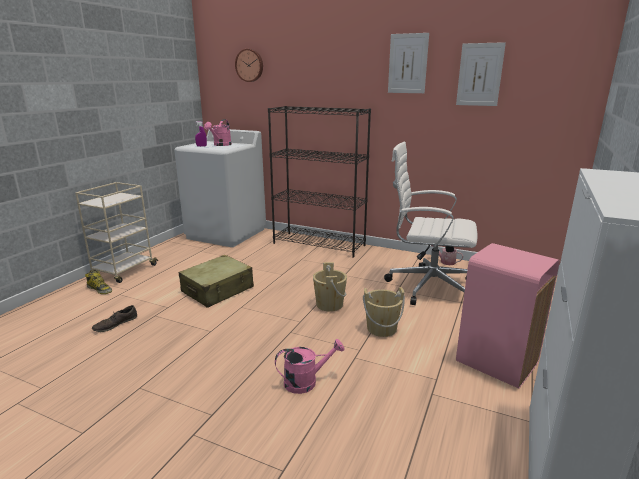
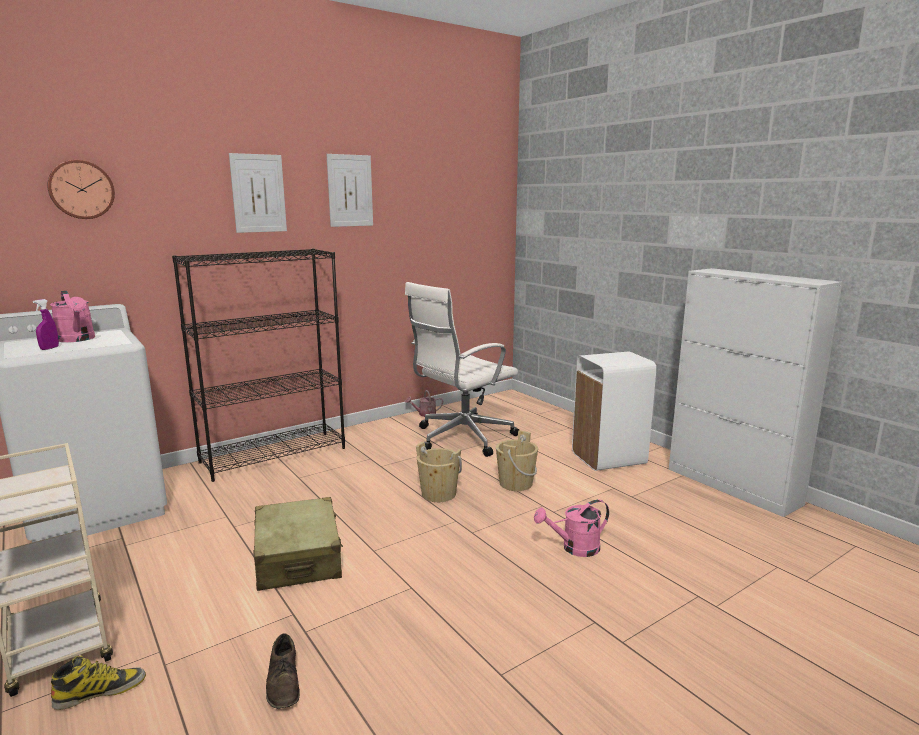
camera: 60 degrees left, 5 degrees down
(306, 381) = (574, 548): pink watering can -> pink watering can turned 120 degrees counterclockwise
(479, 75) = (423, 203): picture -> picture (258, 193)
(497, 363) = (609, 458): pink trash can -> white trash can

